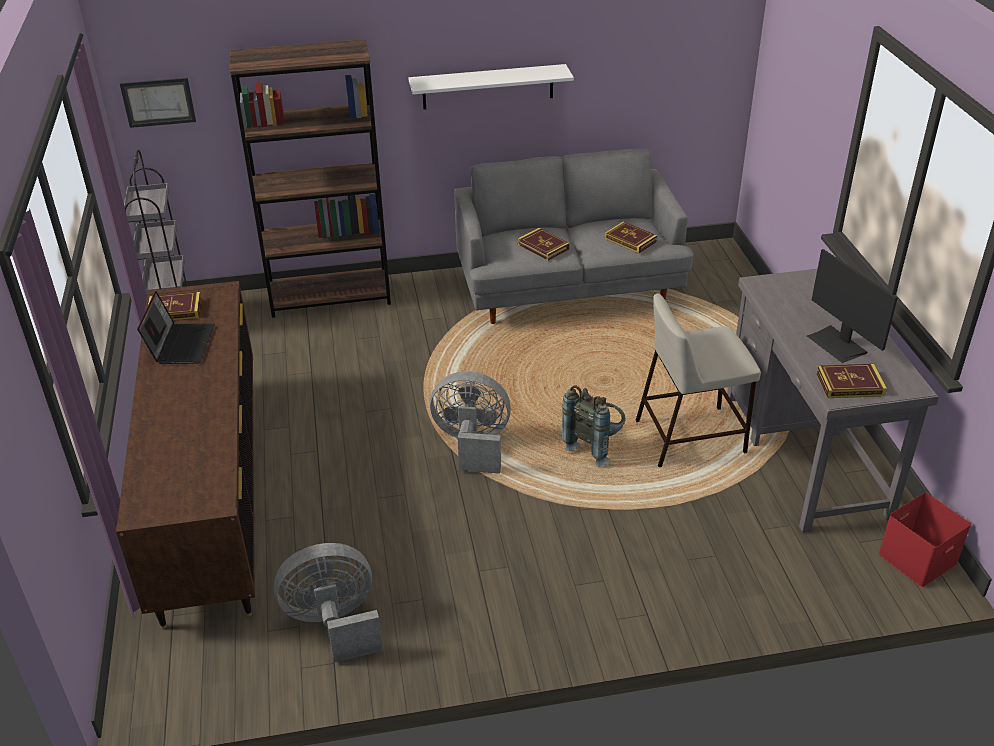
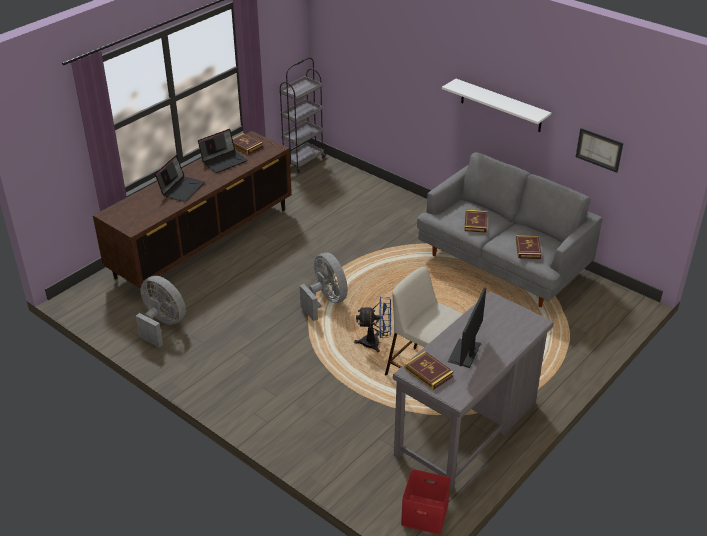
camera: 50 degrees right, 0 degrees up
(158, 102) = (330, 36): picture -> picture (599, 149)
(187, 410) = (181, 188): none -> laptop
(330, 297) = (383, 193): brown bookcase -> none
(595, 445) = (375, 343): grey backpack -> blue fan

